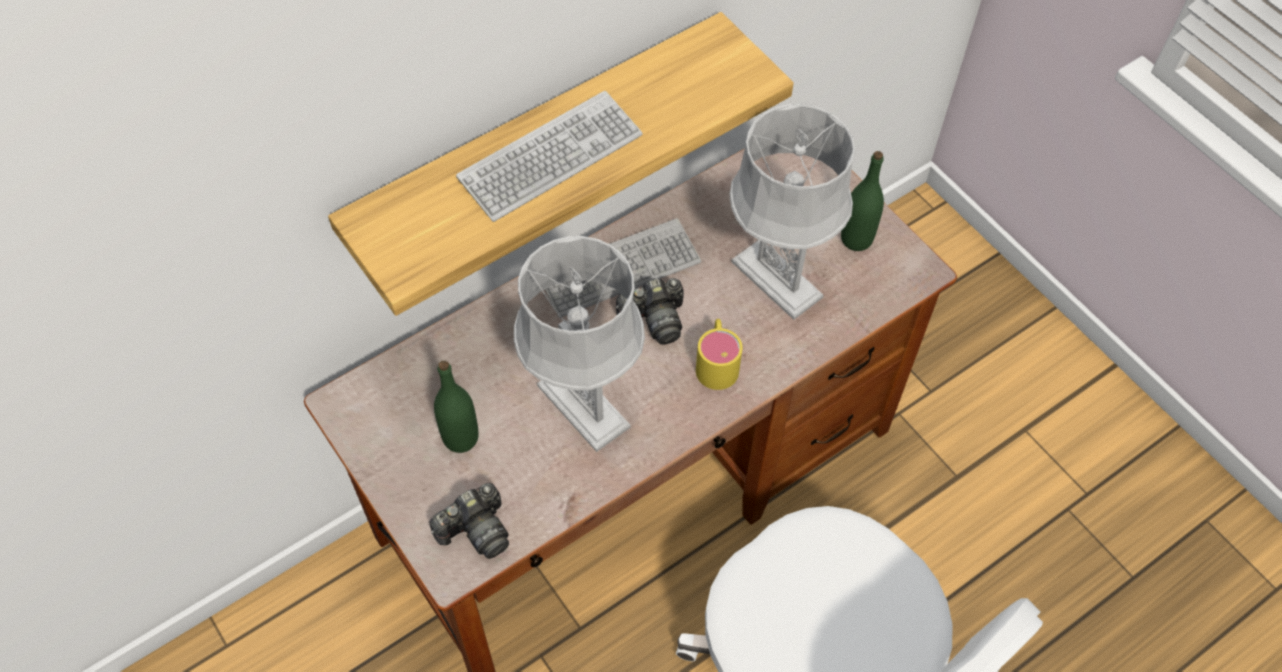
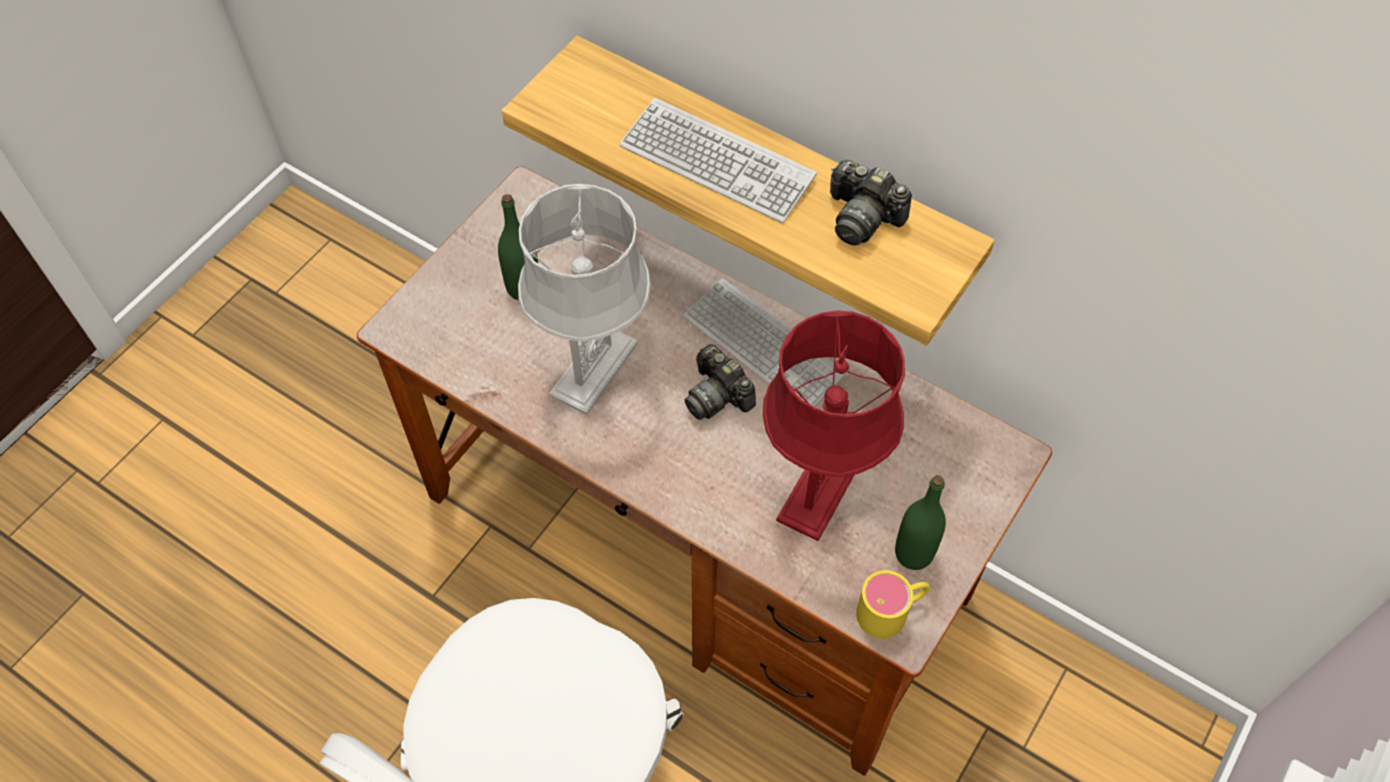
camera: 70 degrees right, 0 degrees up
(475, 530) = (436, 332): camera -> camera (862, 217)
(717, 362) = (692, 465): yellow mug -> yellow mug (892, 611)
(777, 280) = (819, 491): grey table lamp -> red table lamp

